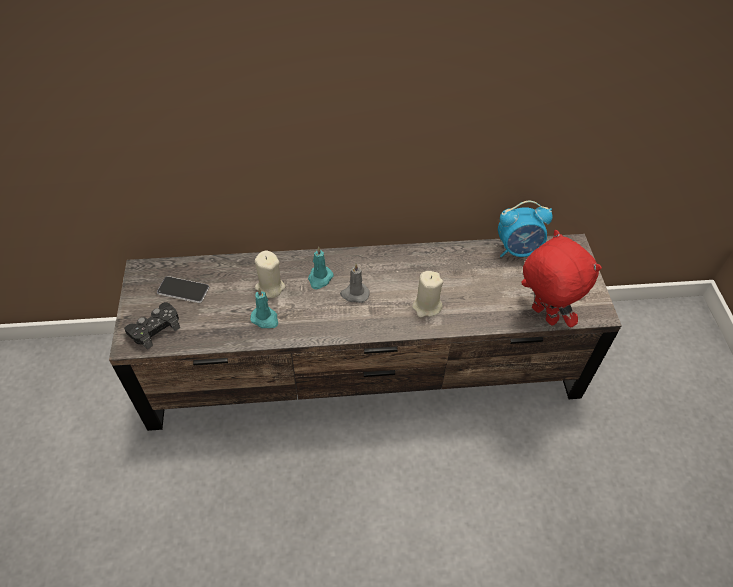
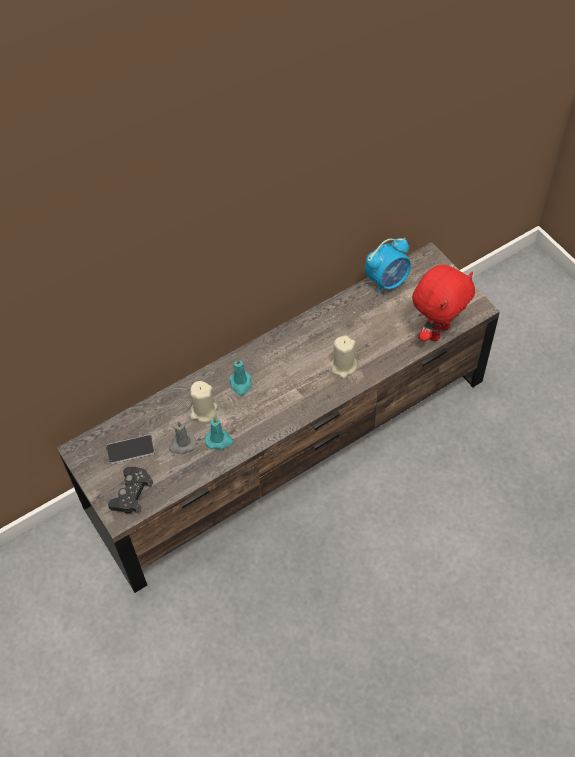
camera: 25 degrees left, 5 degrees up
(354, 294) = (278, 383): grey candle -> grey candle (182, 445)
(542, 315) = (437, 331): red plush toy -> red plush toy turned 105 degrees clockwise

